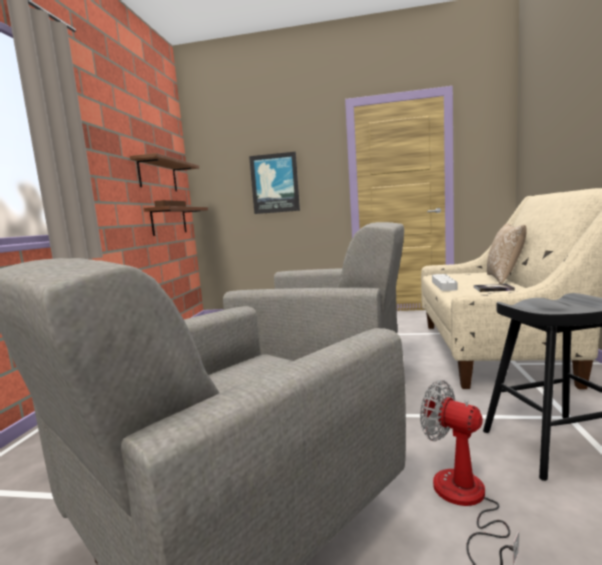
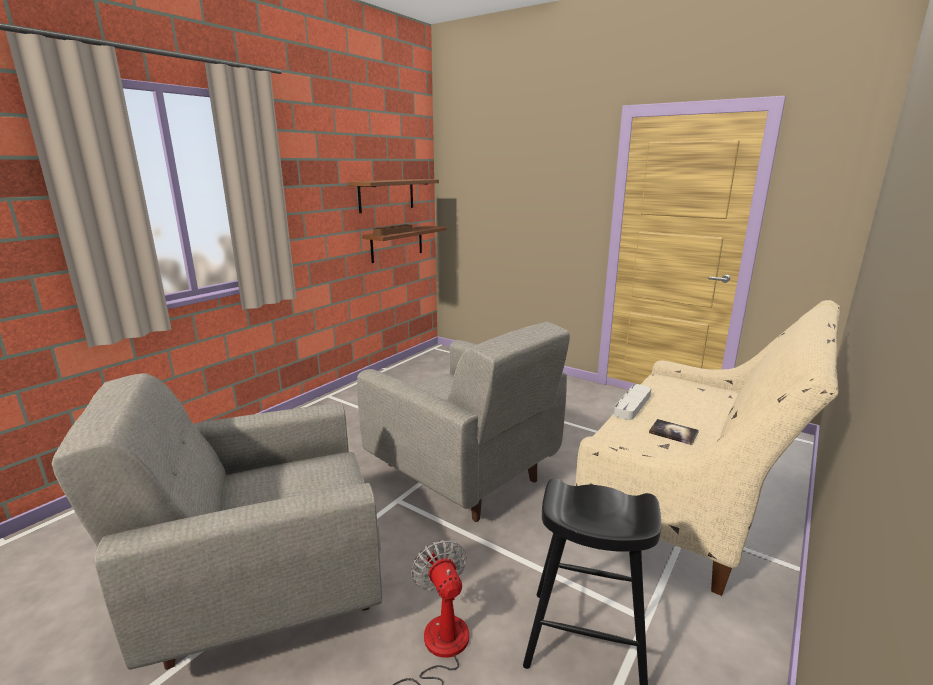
camera: 25 degrees right, 10 degrees up
(275, 183) = (523, 208): picture -> none
(504, 279) = (725, 416): pillow -> none

